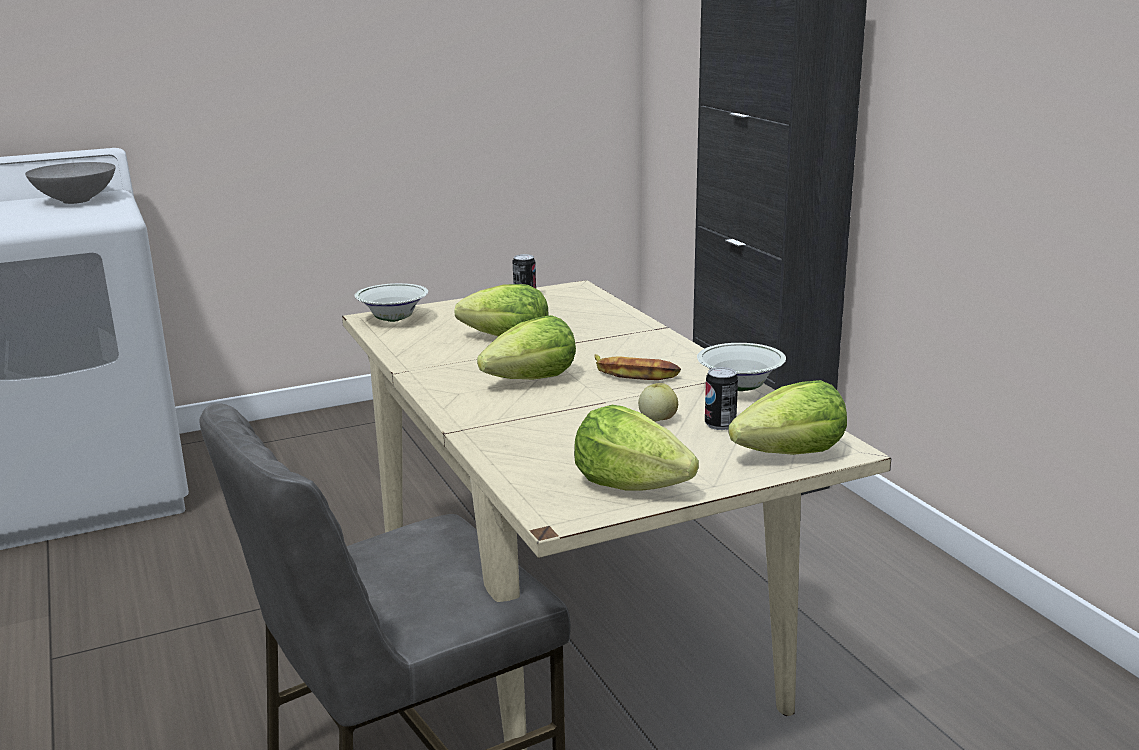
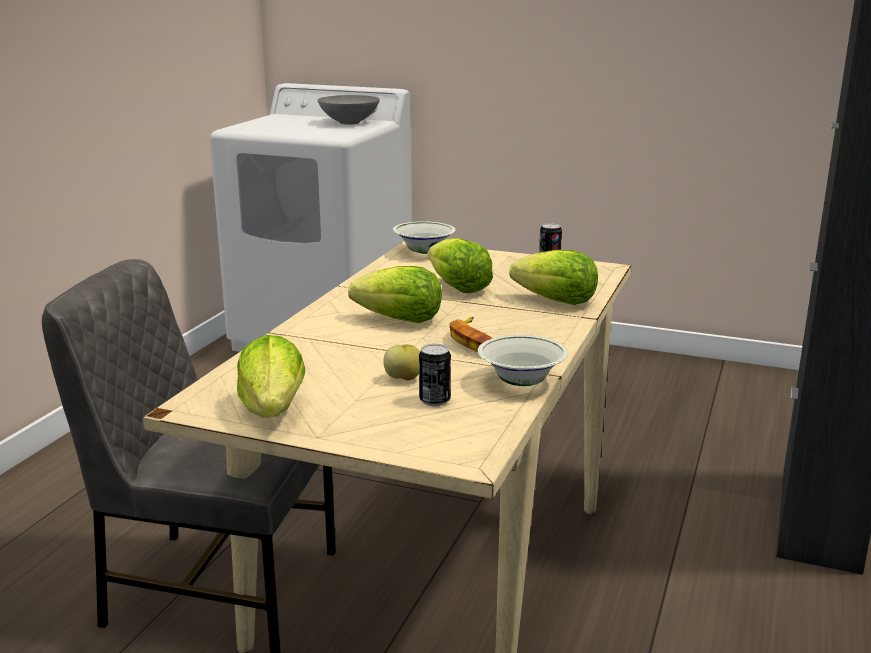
camera: 45 degrees right, 0 degrees up
(792, 455) = (423, 444): lettuce -> lettuce (556, 301)

